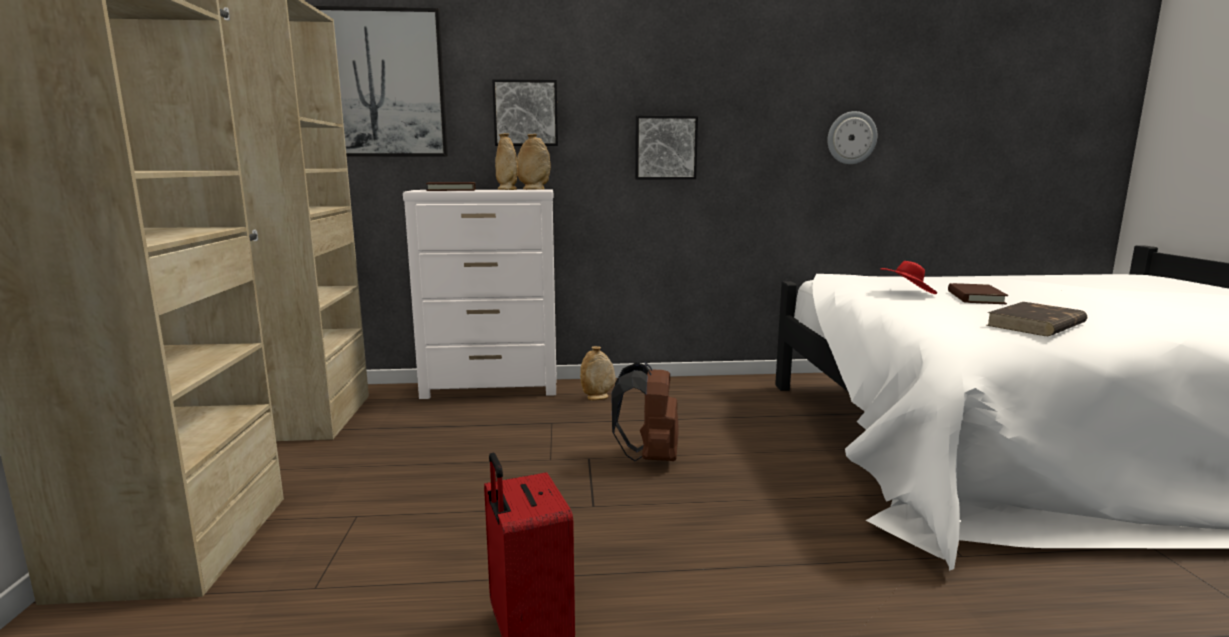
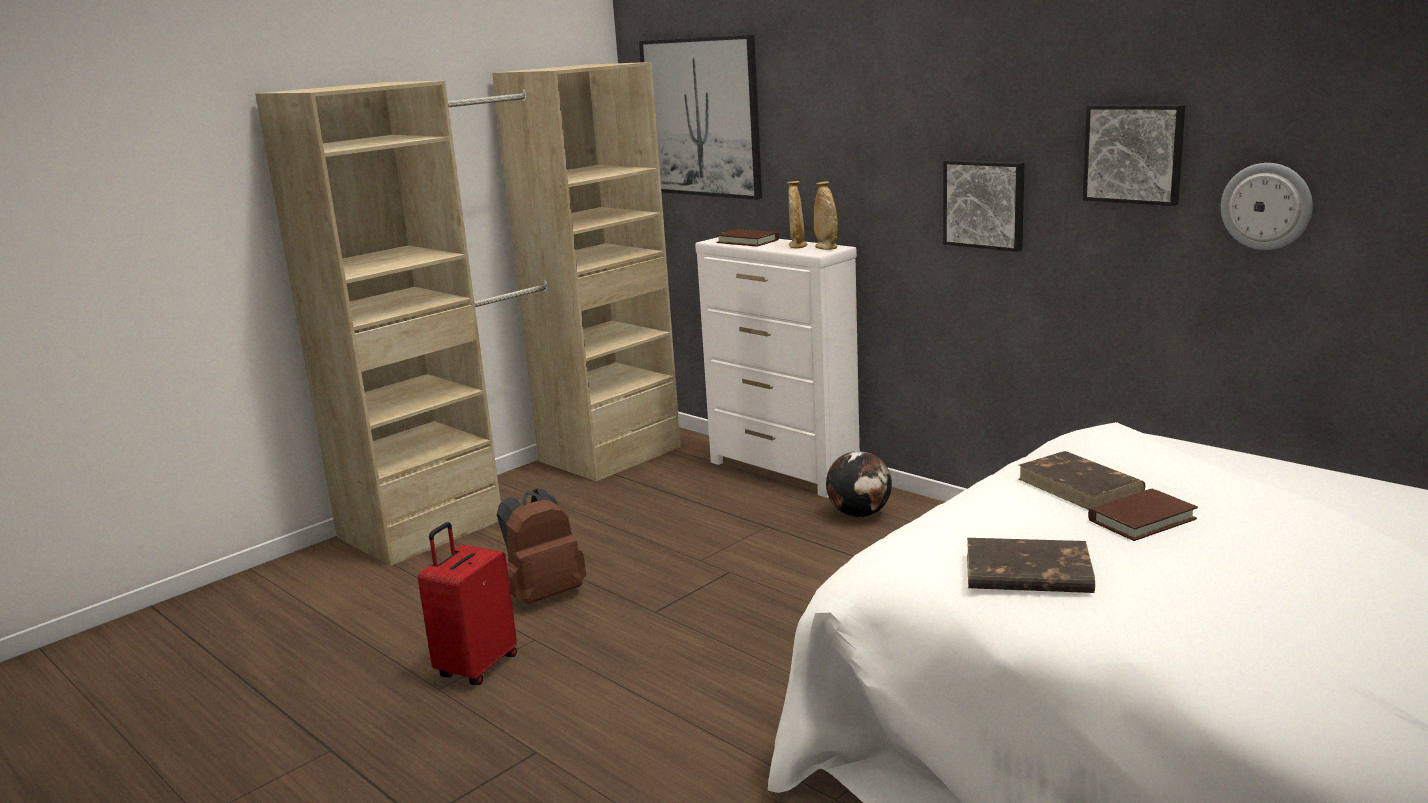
camera: 50 degrees right, 5 degrees up
(525, 113) = (832, 152): picture -> picture (1134, 153)
(598, 397) = (859, 514): beige vase -> globe
(650, 457) = (778, 592): brown backpack -> brown backpack (544, 594)
(907, 293) = (1080, 486): red hat -> brown book

